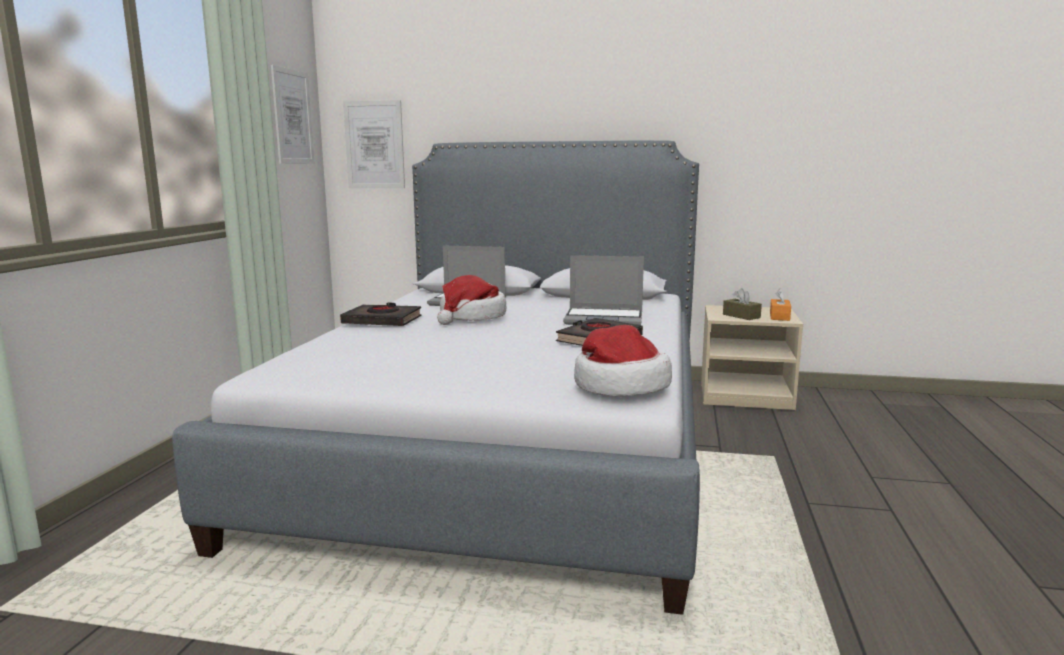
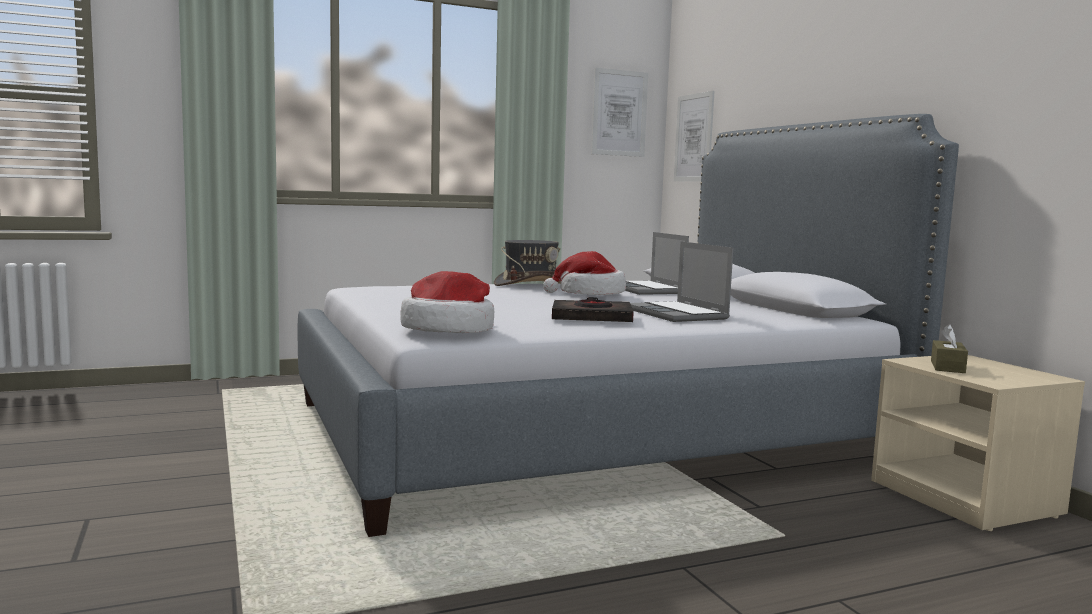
camera: 55 degrees right, 5 degrees down
(382, 321) = (530, 285): black book -> grey hat
(779, 316) = (1003, 379): orange tissue box -> none

